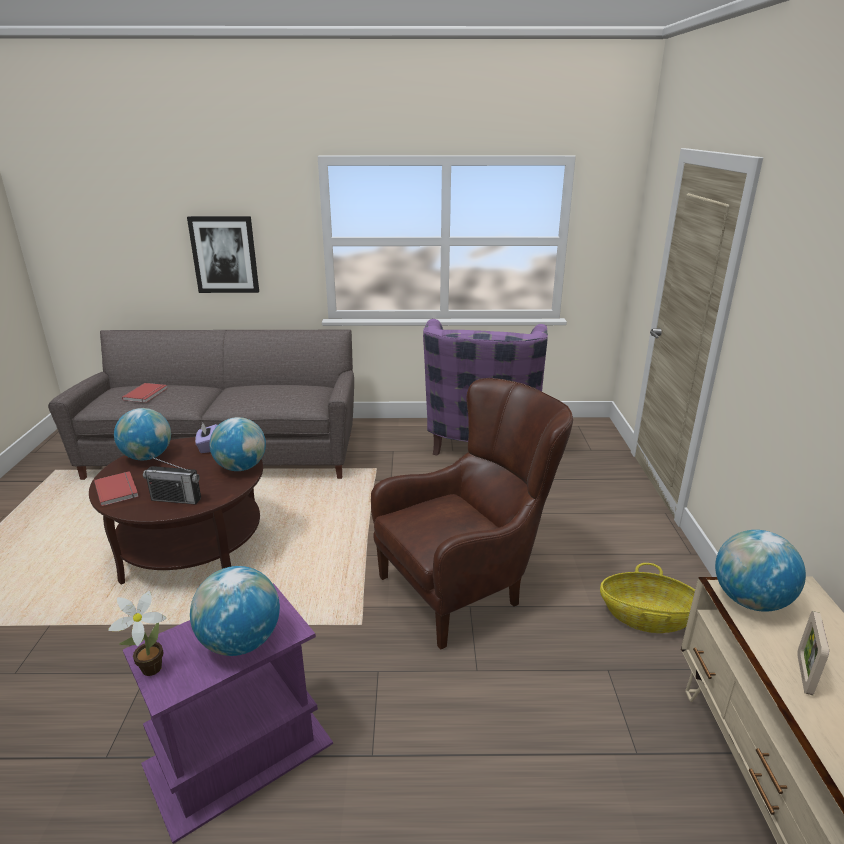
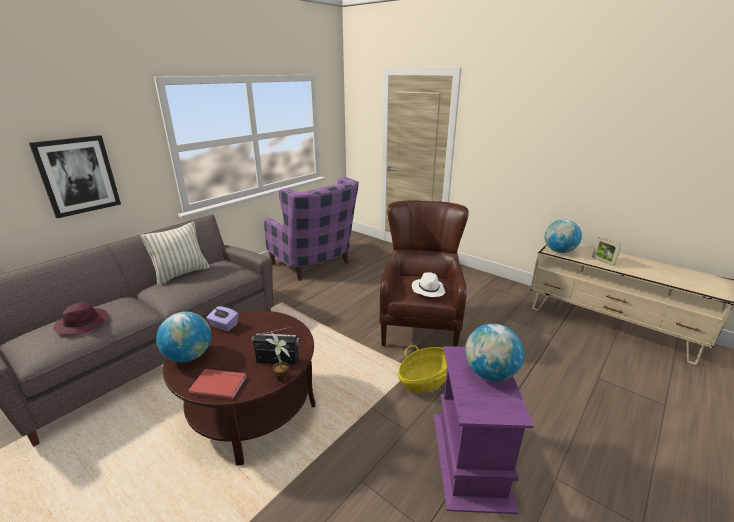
camera: 50 degrees left, 0 degrees up
(147, 394) = (83, 323): red book -> purple hat
(148, 670) = (490, 416): potted plant -> potted plant (281, 379)
(176, 499) = (277, 360): radio -> radio turned 135 degrees counterclockwise
(241, 467) = (276, 322): globe -> none
(268, 384) = (181, 273): none -> pillow
(435, 527) = (428, 290): none -> white hat
(647, 617) = (486, 294): basket -> basket (425, 380)

